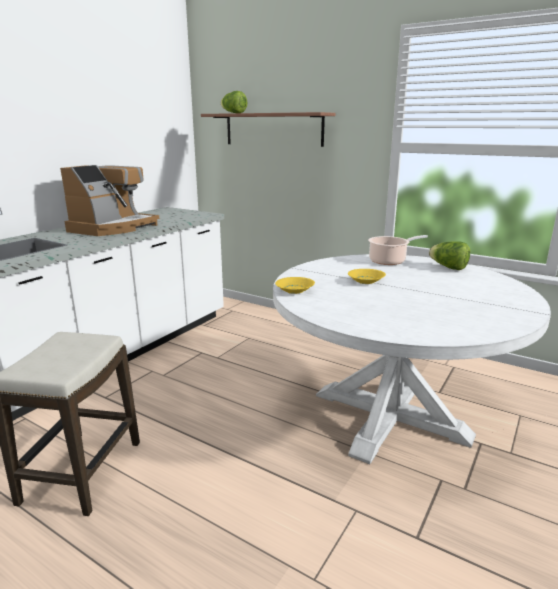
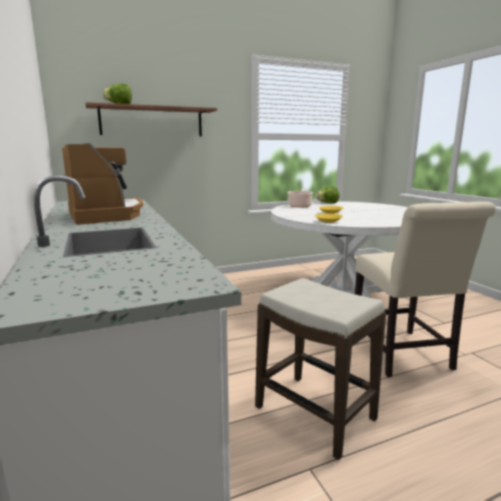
camera: 55 degrees left, 5 degrees down
(249, 510) = (402, 356): none -> beige chair

